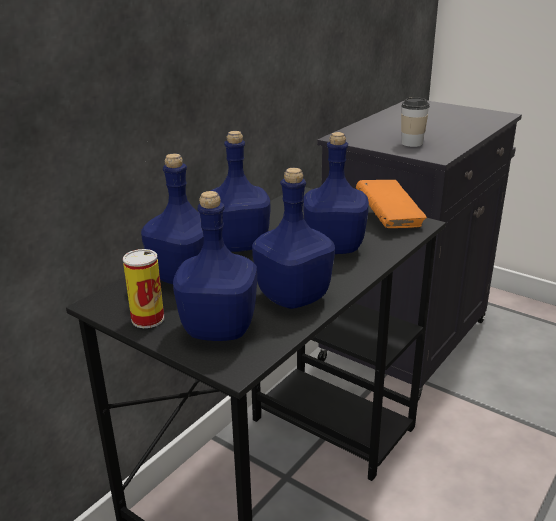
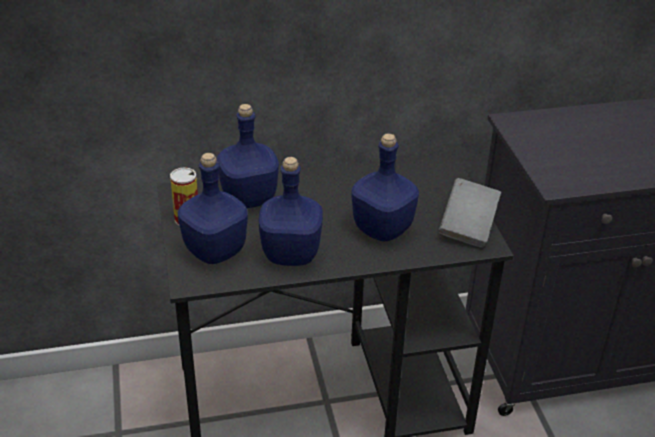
camera: 40 degrees right, 10 degrees up
(239, 245) = (319, 190): blue bottle -> none
(389, 219) = (468, 227): orange book -> grey book
(412, 143) = (563, 159): cup -> none

